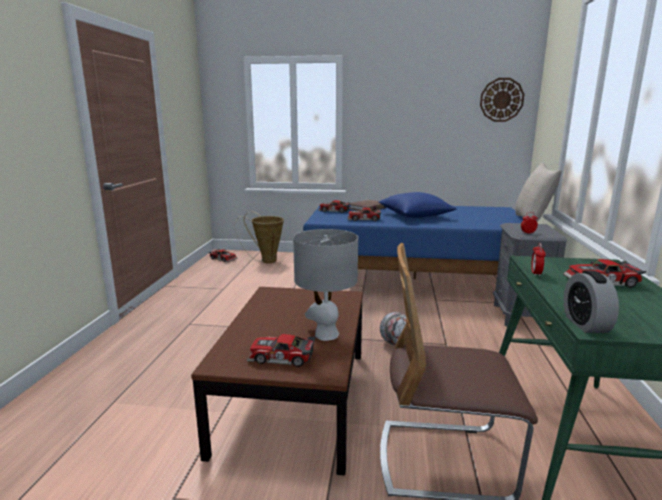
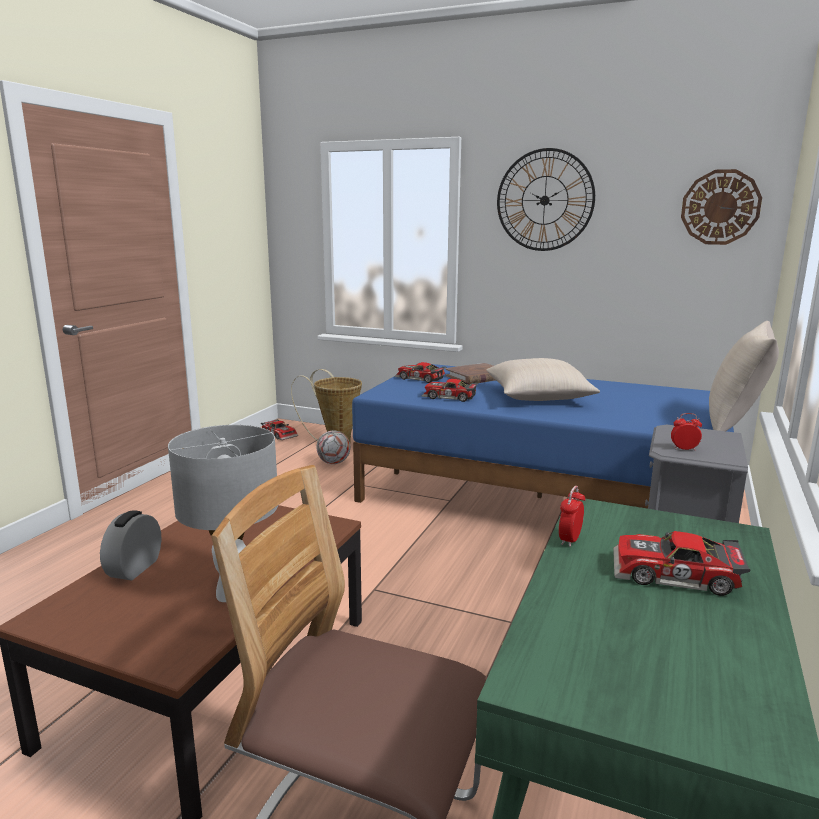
camera: 15 degrees right, 0 degrees up
(281, 358) = (133, 622): toy car -> none
(395, 343) = (431, 607): football -> football (334, 463)
(398, 96) = (544, 200): none -> wall clock
(415, 216) = (538, 397): blue pillow -> beige pillow
(585, 324) = (528, 668): alarm clock -> alarm clock (134, 568)

